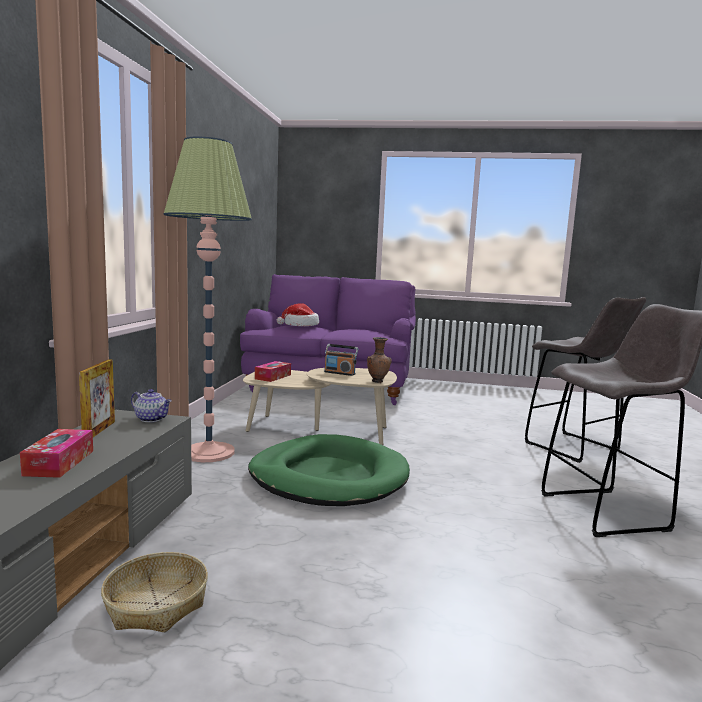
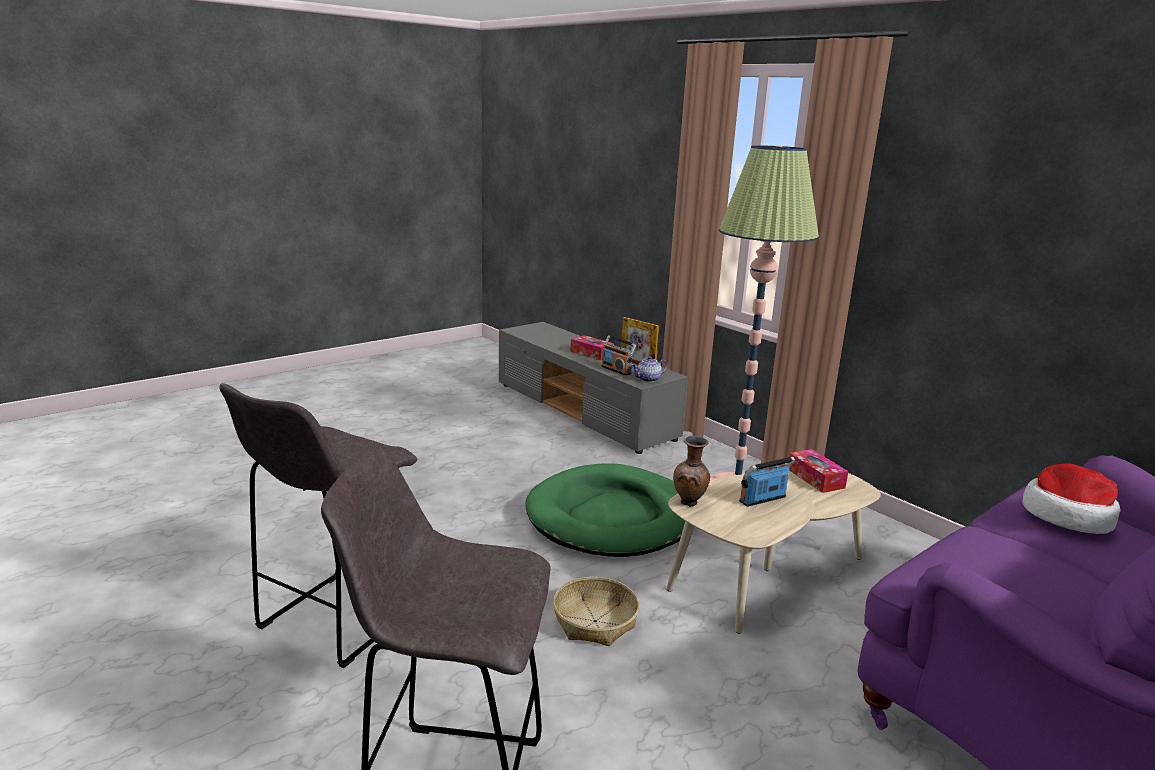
camera: 130 degrees right, 10 degrees up
(131, 436) = (616, 370): none -> radio
(156, 604) = (526, 423): basket -> basket (594, 621)

